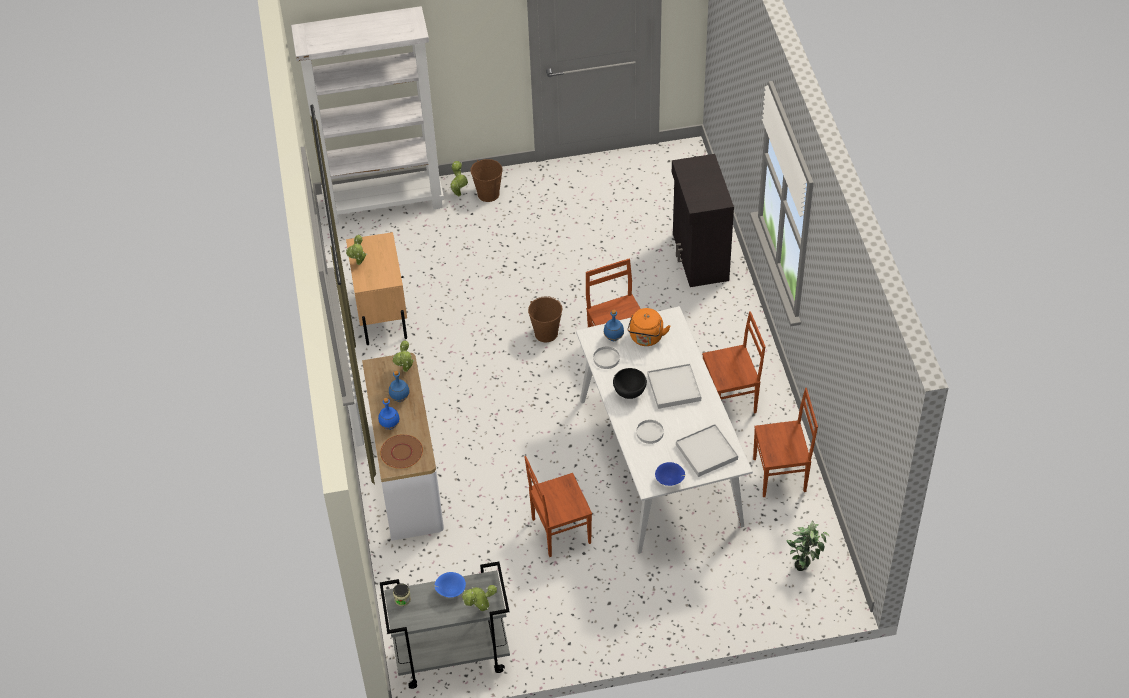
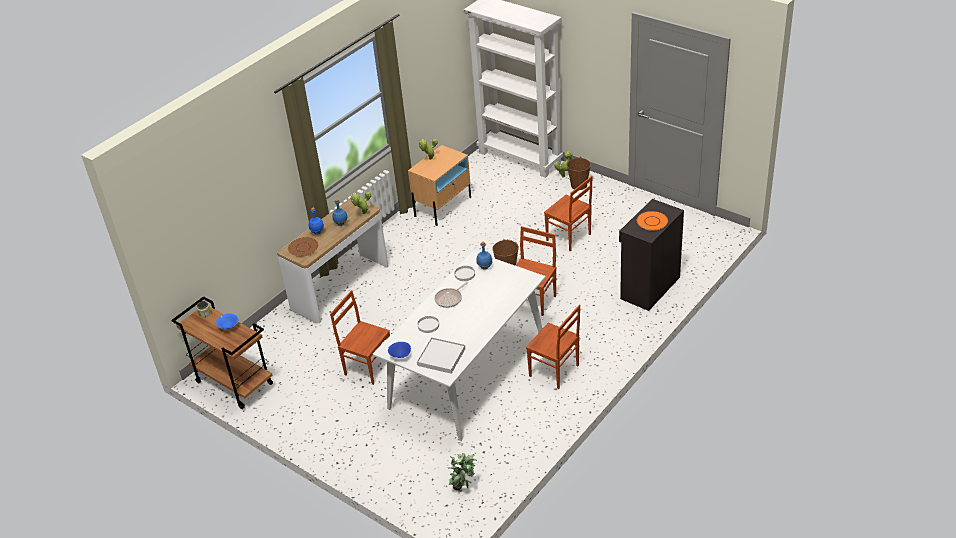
camera: 50 degrees right, 10 degrees down
(451, 657) = (233, 383): grey cart -> brown cart
(480, 610) = (226, 346): potted plant -> none
(629, 393) = (450, 299): black bowl -> frying pan
(646, 338) = (501, 279): orange kettle -> none
(674, 388) = (476, 313): white tray -> none
(705, 184) = (652, 221): none -> orange plate
(780, 475) = (522, 432): brown chair -> brown chair (568, 238)

